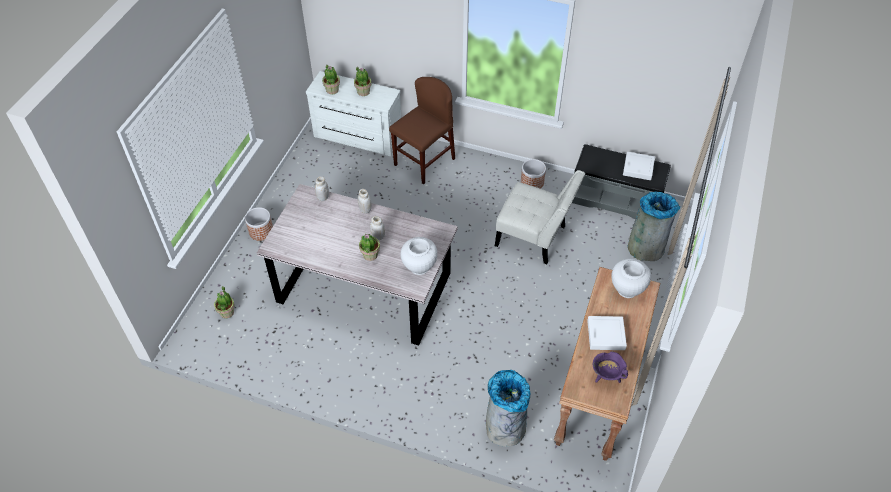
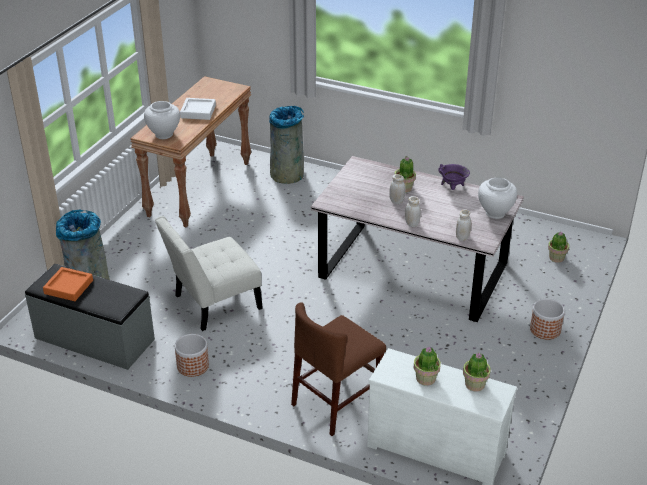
camera: 175 degrees left, 15 degrees down
(419, 267) = (354, 177): white vase -> white vase (495, 213)
(534, 238) = (213, 304): white chair -> white chair turned 60 degrees counterclockwise
(606, 376) = (209, 93): purple cooking pot -> purple cooking pot (452, 188)
(638, 168) = (68, 287): white tray -> orange tray

